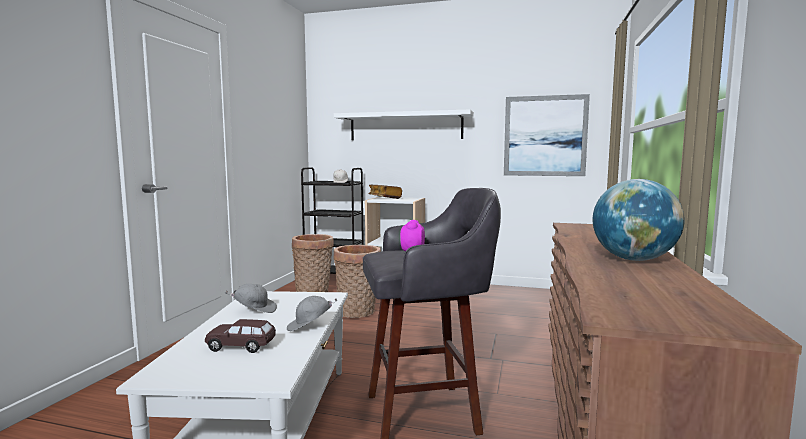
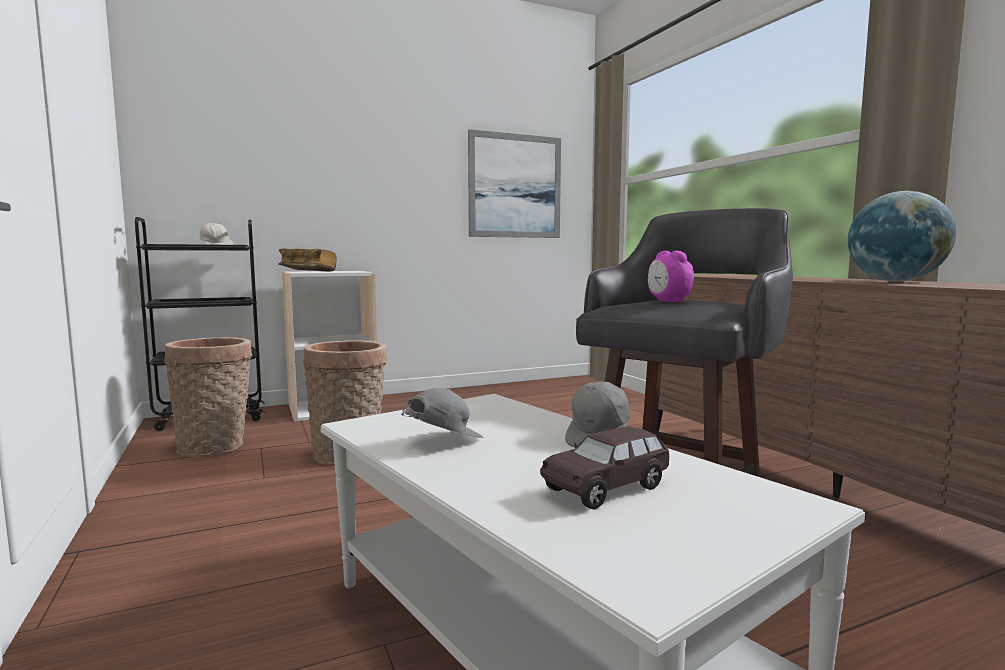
camera: 40 degrees left, 0 degrees up
(405, 126) = (323, 157): white shelf -> none

